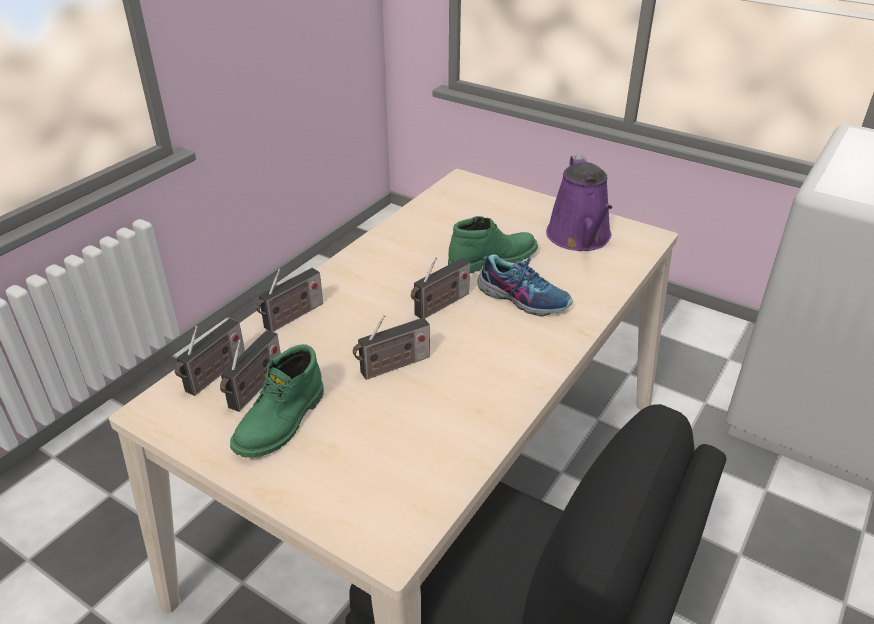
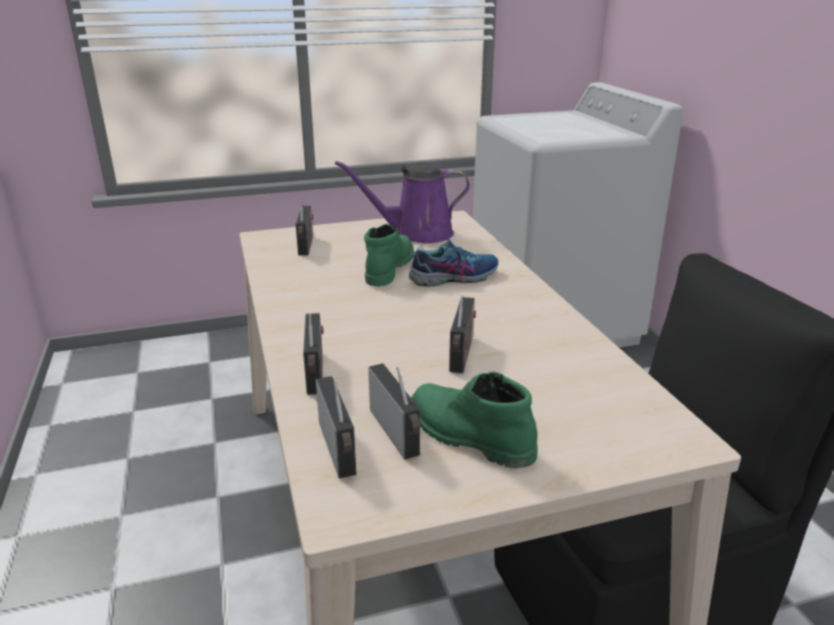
camera: 50 degrees left, 10 degrees down
(282, 423) = (468, 436): green boot -> green boot turned 150 degrees clockwise
(440, 306) = (413, 307): radio -> radio (306, 246)
(580, 238) = (416, 234): purple watering can -> purple watering can turned 135 degrees clockwise

